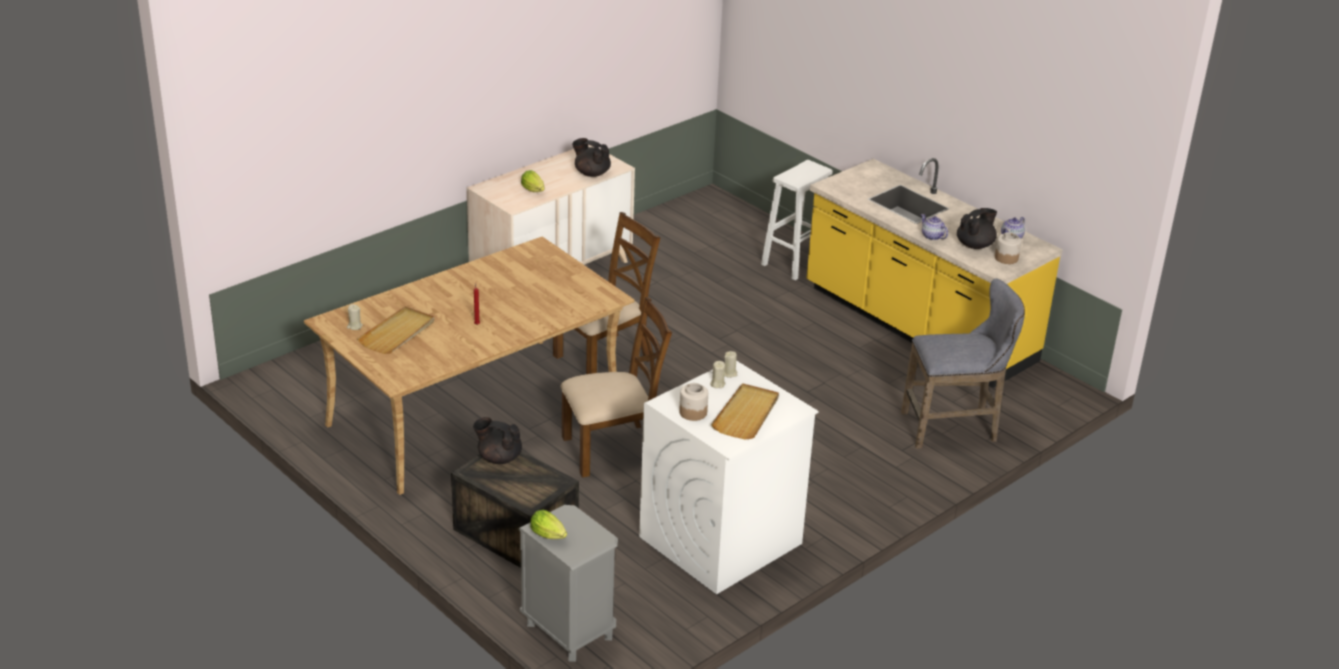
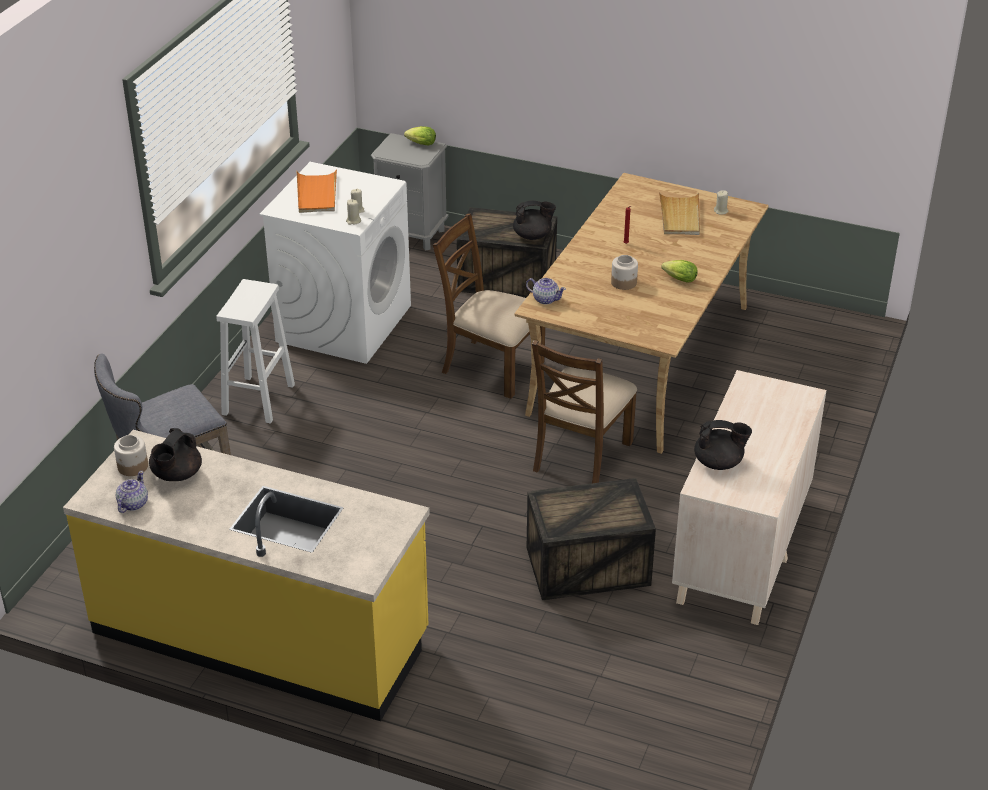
camera: 155 degrees right, 5 degrees up
(534, 191) = (750, 410): lettuce -> lettuce (678, 279)
(612, 449) = (491, 367): brown chair -> brown chair turned 75 degrees clockwise
(667, 295) = (586, 567): none -> crate
(692, 412) = (361, 183): jar -> jar (624, 283)
(746, 414) = (317, 194): beige tray -> orange tray
(795, 262) = (471, 690): white stool -> white stool (258, 400)
(932, 236) = (234, 470): teapot -> teapot (545, 299)

